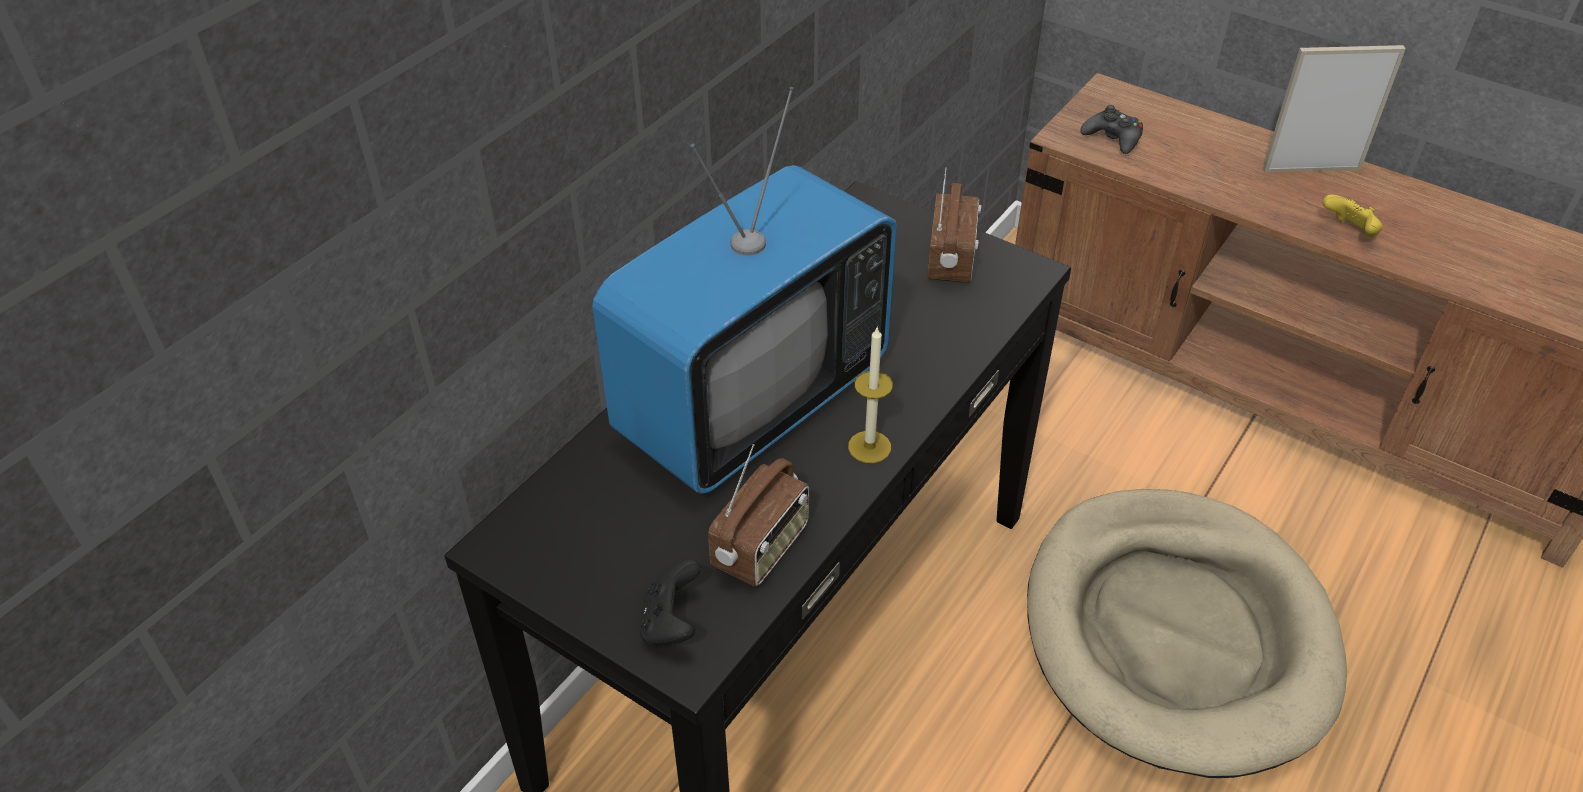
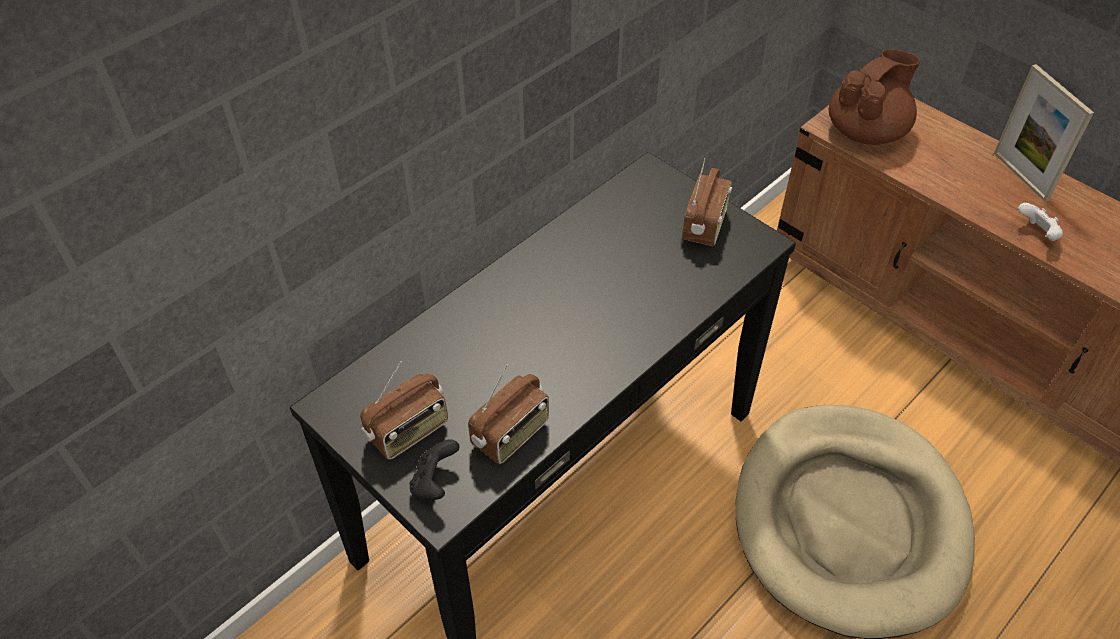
camera: 10 degrees right, 5 degrees up
(620, 564) = (408, 432): none -> radio
(752, 402) = (529, 321): television -> none
(869, 447) = (607, 367): candle -> none
(1113, 138) = (866, 131): black game controller -> brown teapot
(1311, 169) = (1020, 176): picture frame -> picture frame turned 120 degrees counterclockwise
(1349, 232) = (1037, 233): yellow game controller -> white game controller

